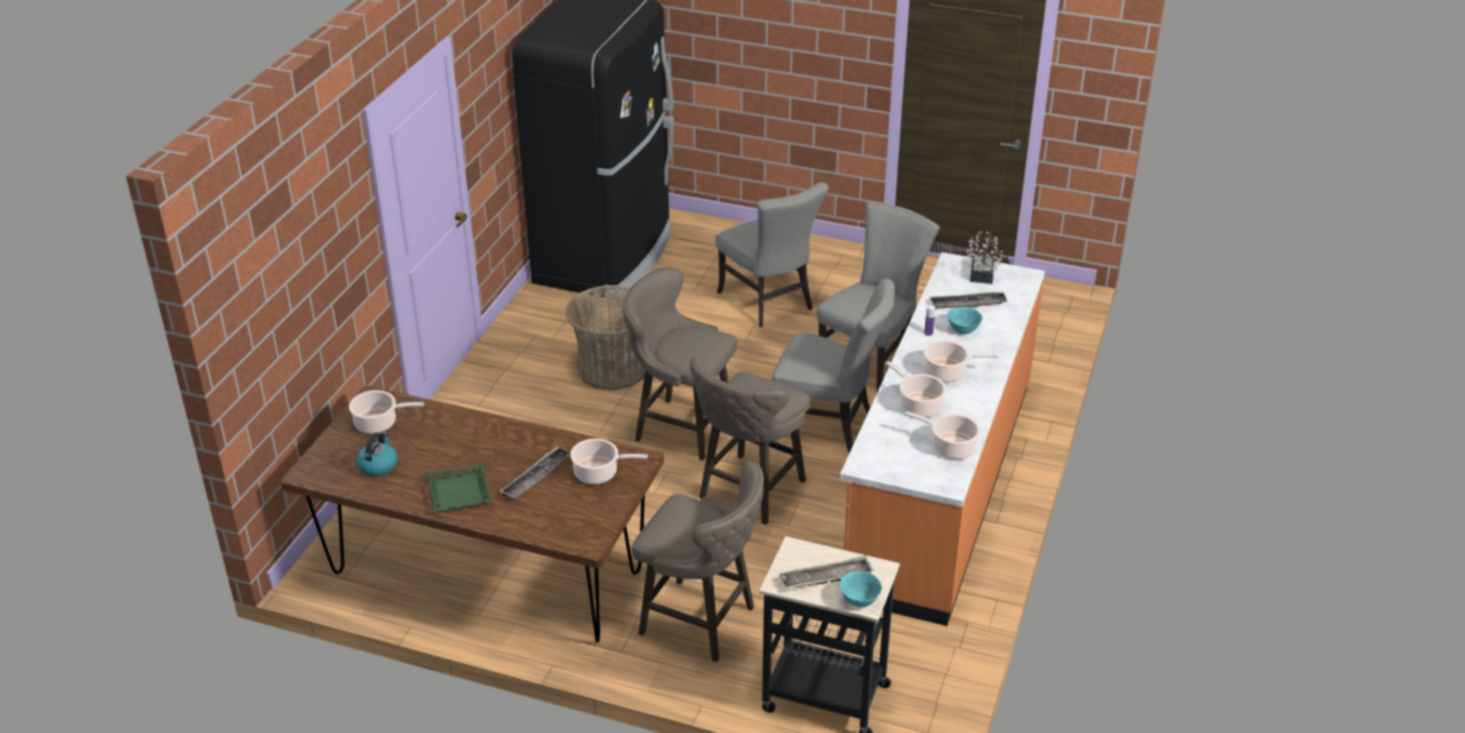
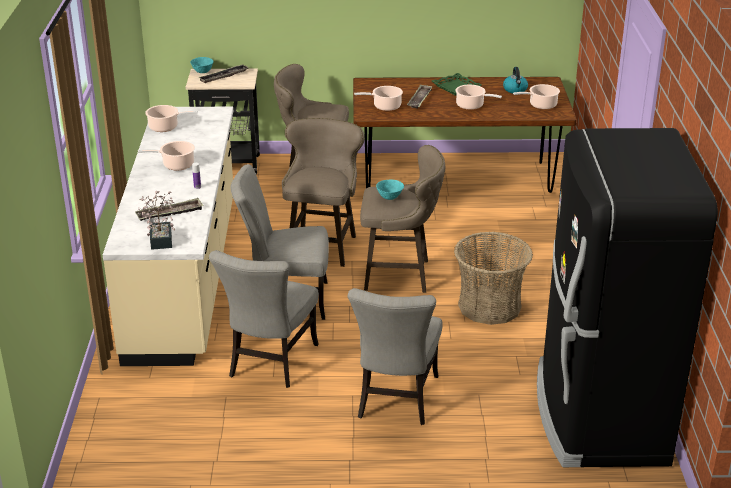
camera: 160 degrees right, 5 degrees down
(770, 303) = (395, 400): grey chair -> grey chair turned 120 degrees counterclockwise
(918, 405) = (193, 144): cooking pot -> cooking pot (471, 106)
(938, 485) = (185, 276): orange counter -> beige counter
(963, 330) = (170, 193): turquoise bowl -> turquoise bowl (390, 197)

